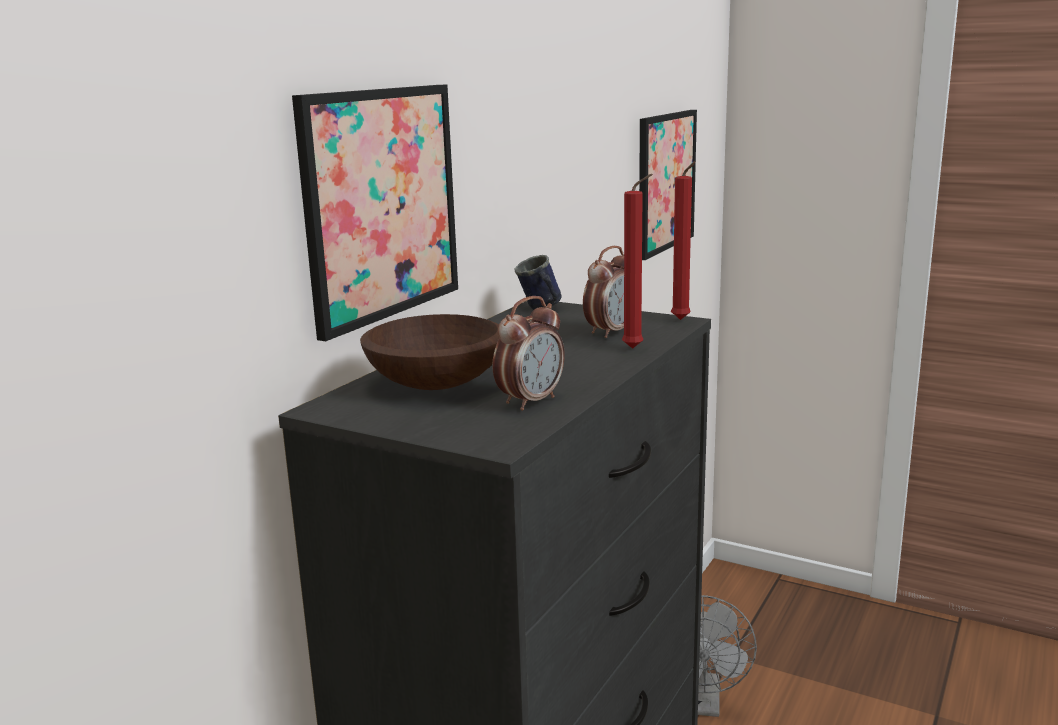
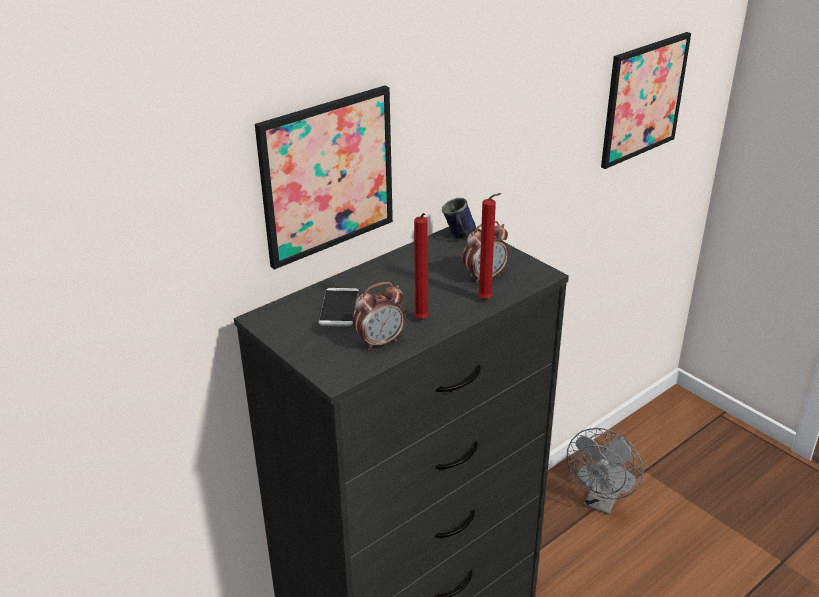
camera: 20 degrees right, 15 degrees up
(437, 382) = (339, 308): brown bowl -> phone
(682, 320) = (545, 273): red candle -> red candle (421, 321)

